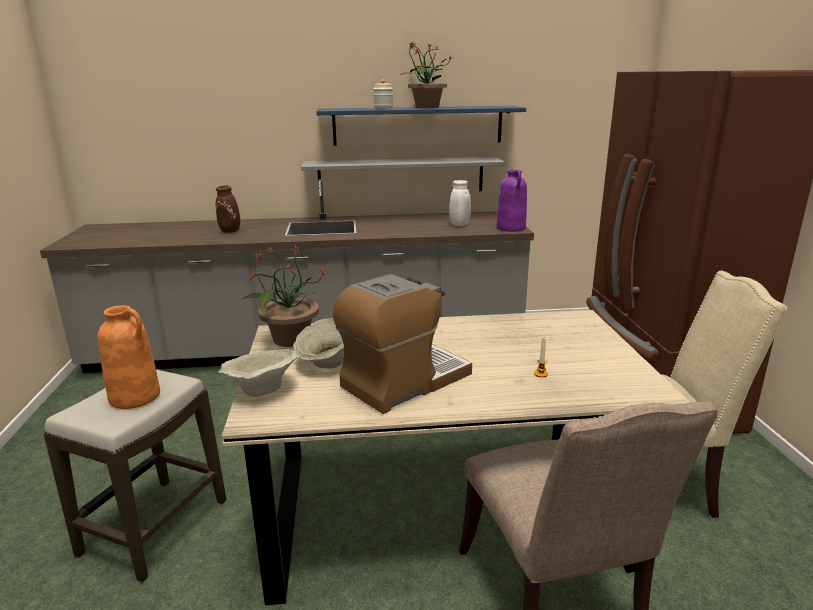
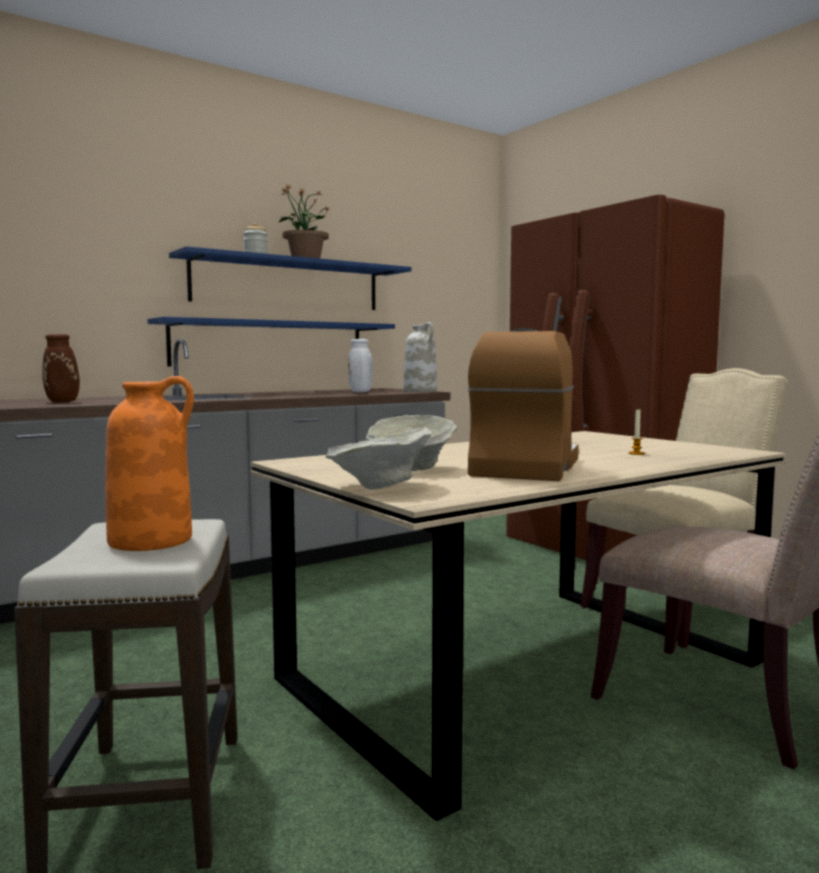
camera: 30 degrees left, 15 degrees down
(289, 339) = (320, 463): potted plant -> none
(401, 176) = (270, 344): grey shelf -> blue shelf
(511, 228) = (420, 391): purple vase -> white vase

